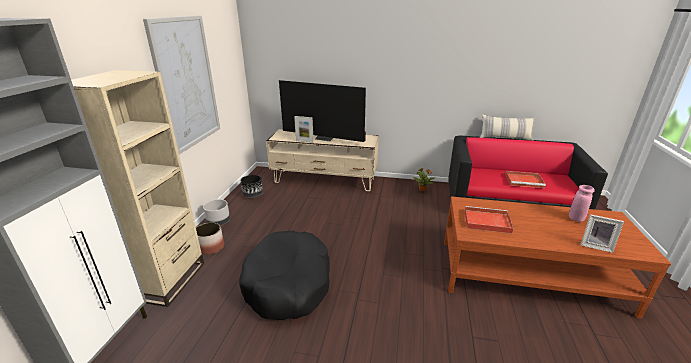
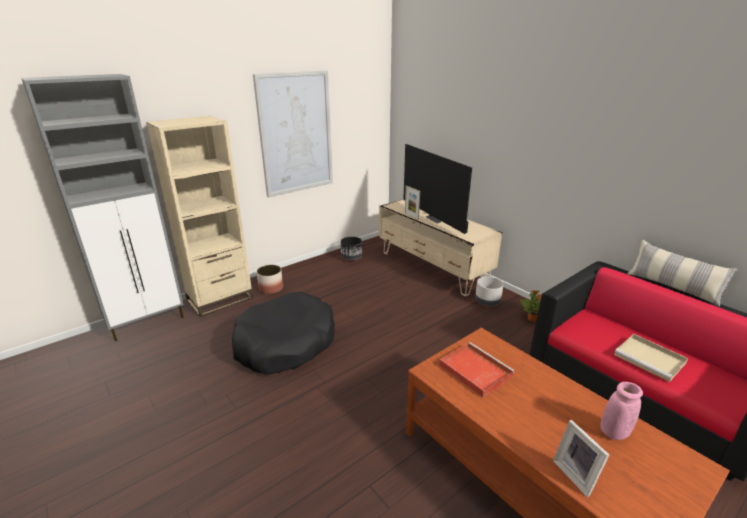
camera: 40 degrees right, 0 degrees up
(218, 222) = (299, 271): grey planter -> grey planter (487, 302)
(524, 181) = (650, 359): red tray -> beige tray

